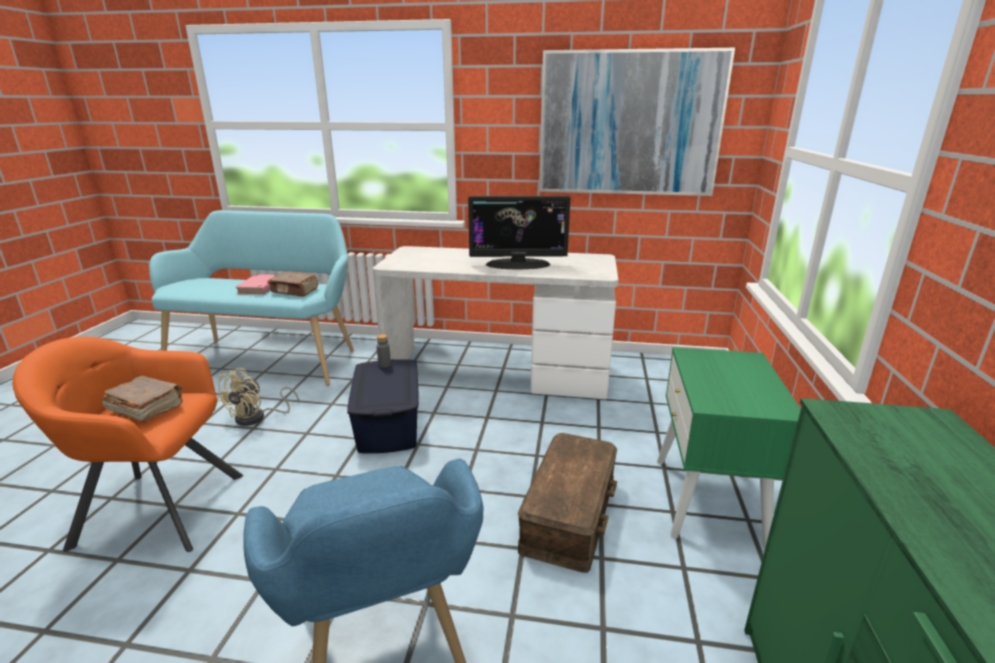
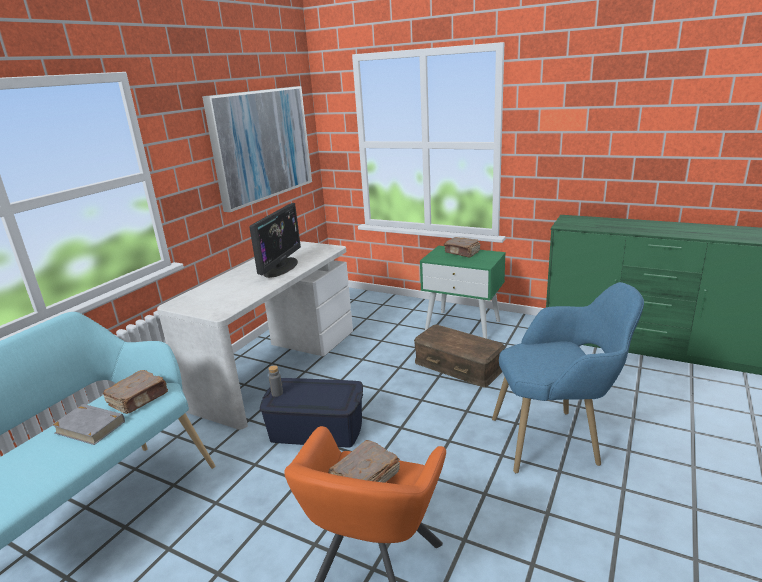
camera: 70 degrees left, 0 degrees up
(257, 417) = (241, 521): beige fan -> none
(260, 288) = (90, 427): pink book -> grey book
(748, 377) = (462, 253): none -> brown book

